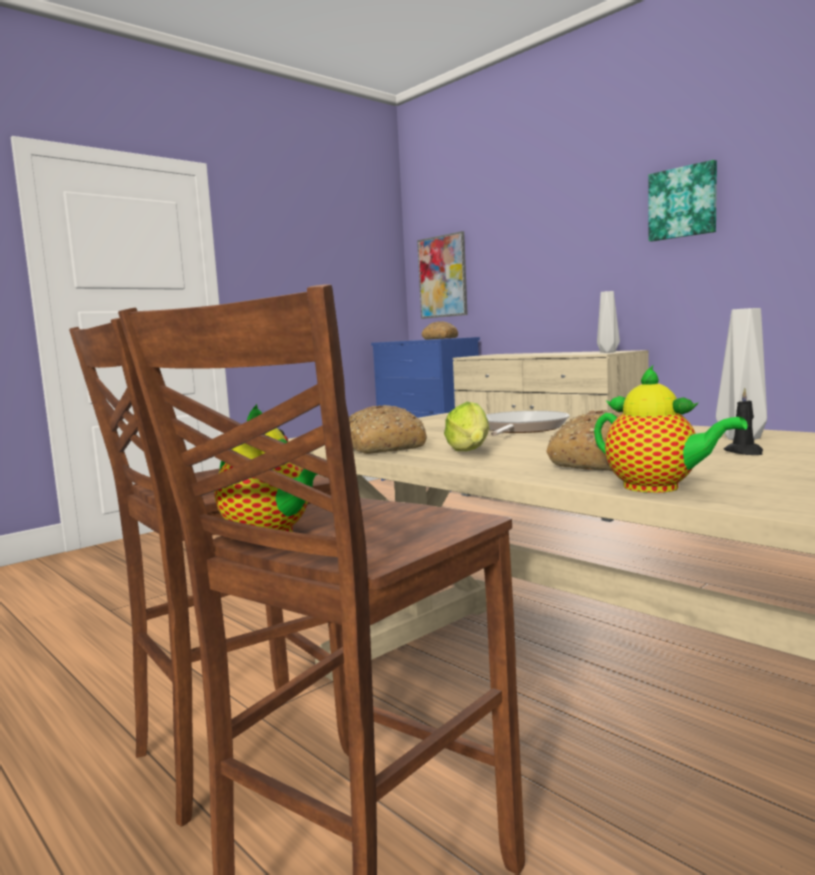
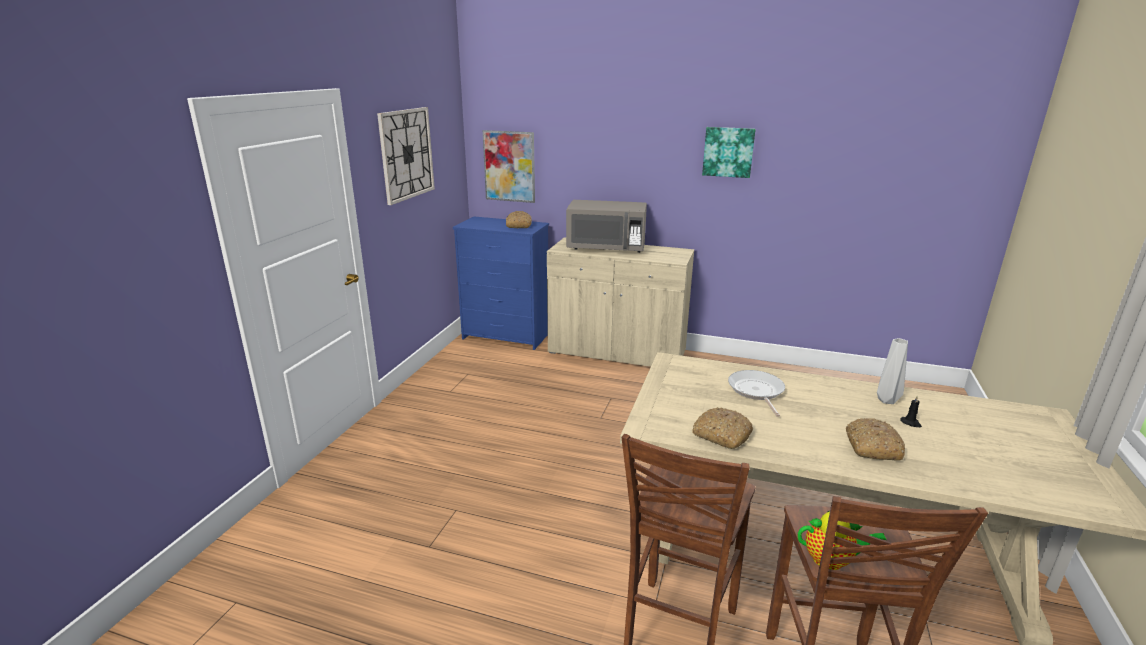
camera: 30 degrees left, 15 degrees up
(303, 249) = (406, 154): none -> wall clock
(470, 452) = (785, 438): lettuce -> none
(528, 354) = (606, 248): none -> grey microwave
(608, 352) = (675, 255): grey vase -> none
(657, 488) = (932, 478): teapot -> none

